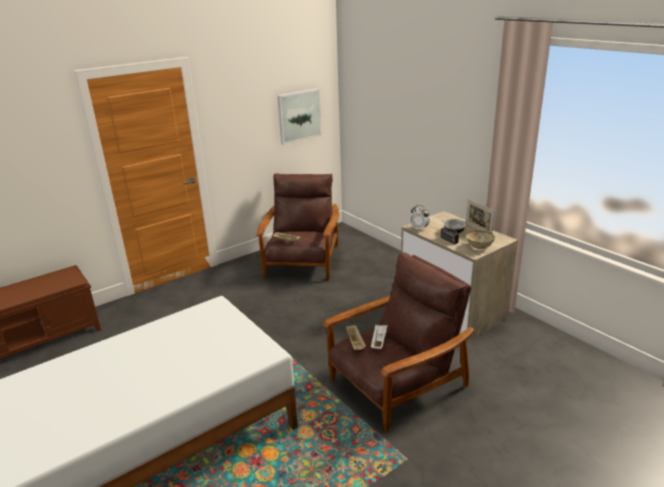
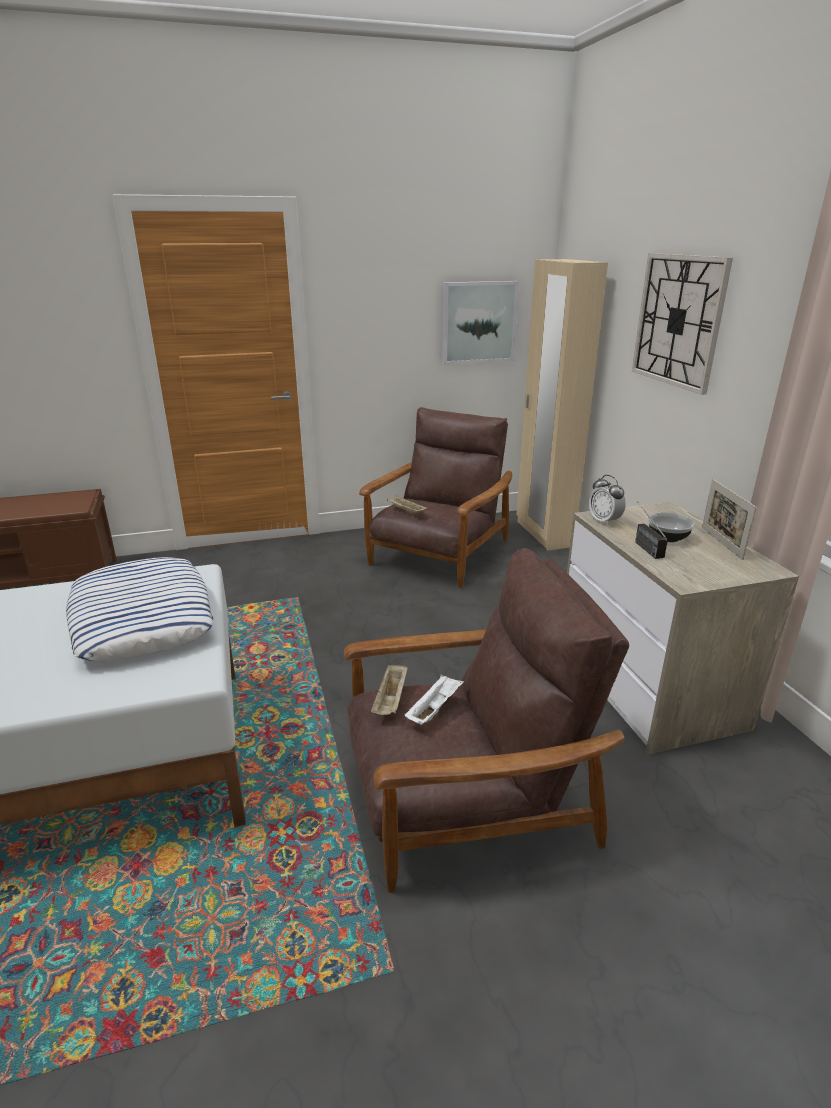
camera: 20 degrees right, 0 degrees up
(211, 333) = (142, 618): none -> pillow
(356, 237) = (543, 534): none -> beige wardrobe
(428, 114) = (678, 321): none -> wall clock
(479, 246) = (705, 572): bowl -> none

